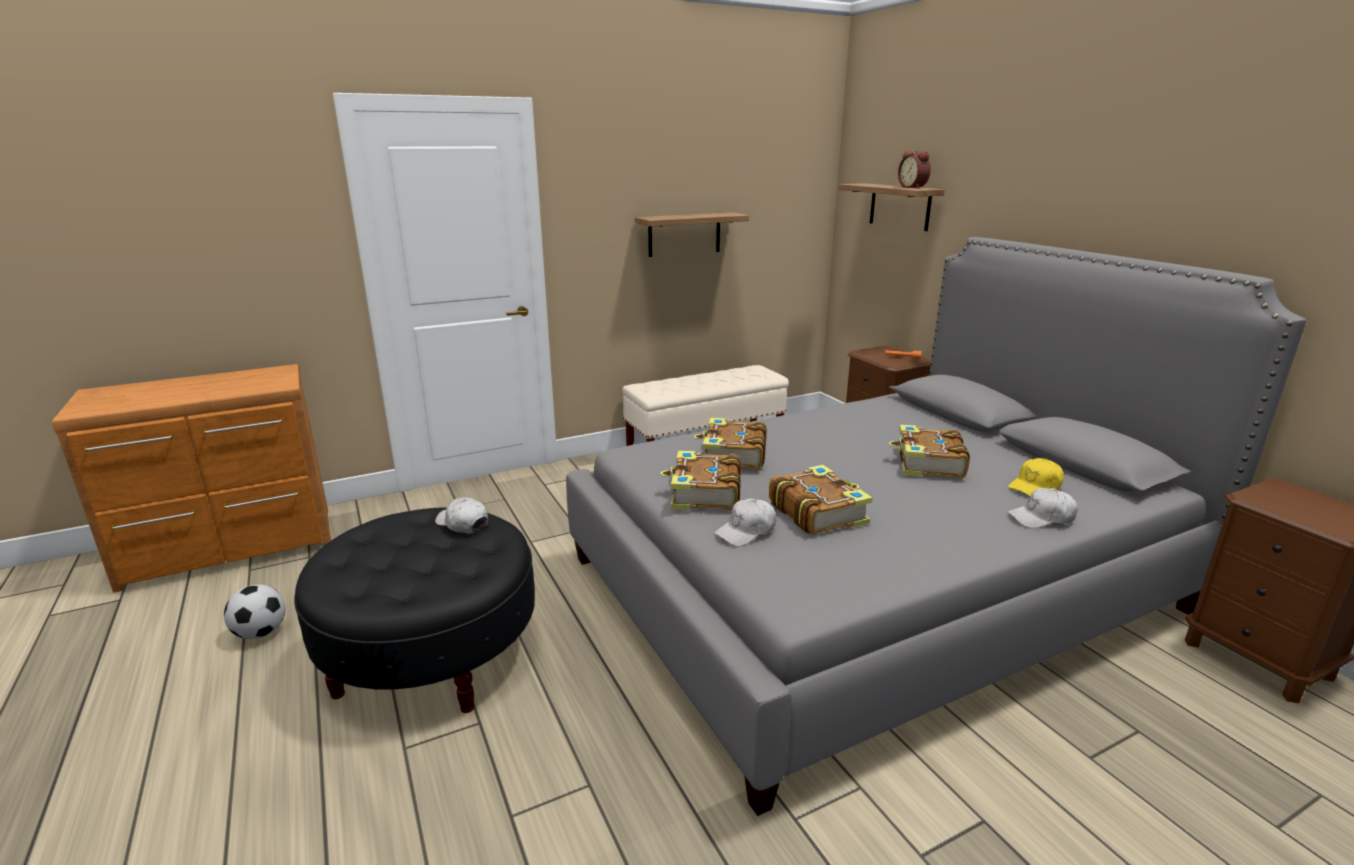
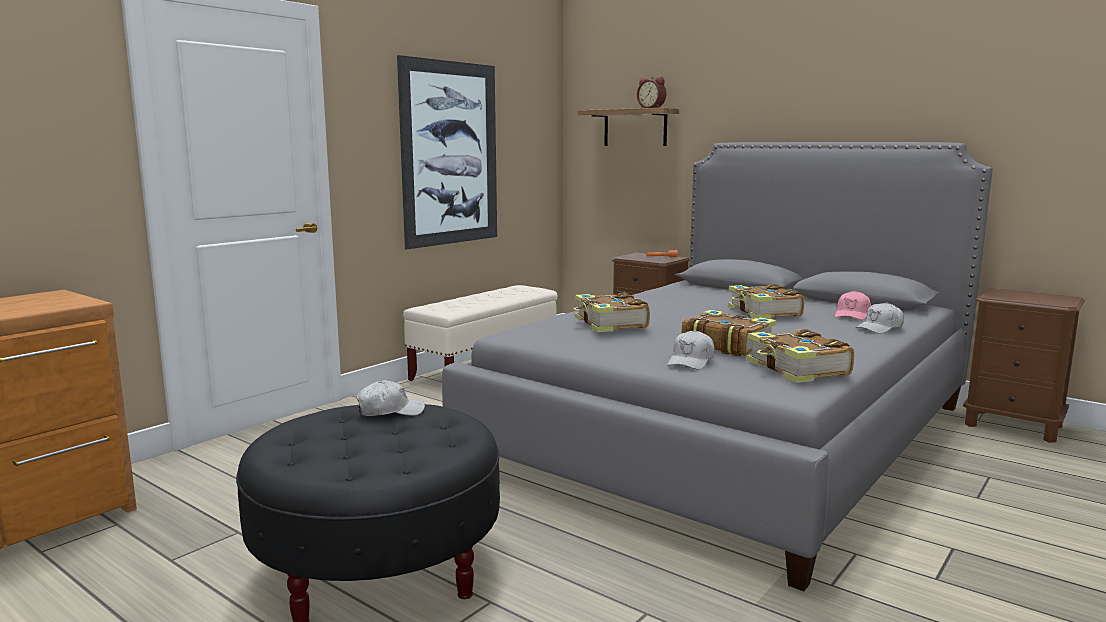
camera: 25 degrees left, 10 degrees down
(261, 633) = (130, 599): football -> none
(462, 523) = (390, 411): white cap -> white cap turned 150 degrees clockwise
(684, 234) = (450, 154): shelf -> picture
(704, 494) = (621, 347): book -> book (797, 370)
(1035, 487) = (852, 315): yellow cap -> pink cap

